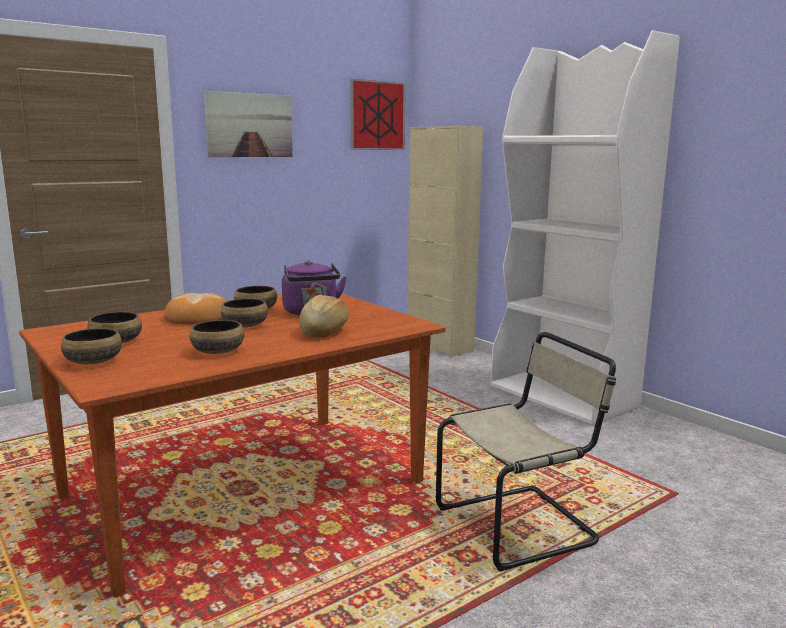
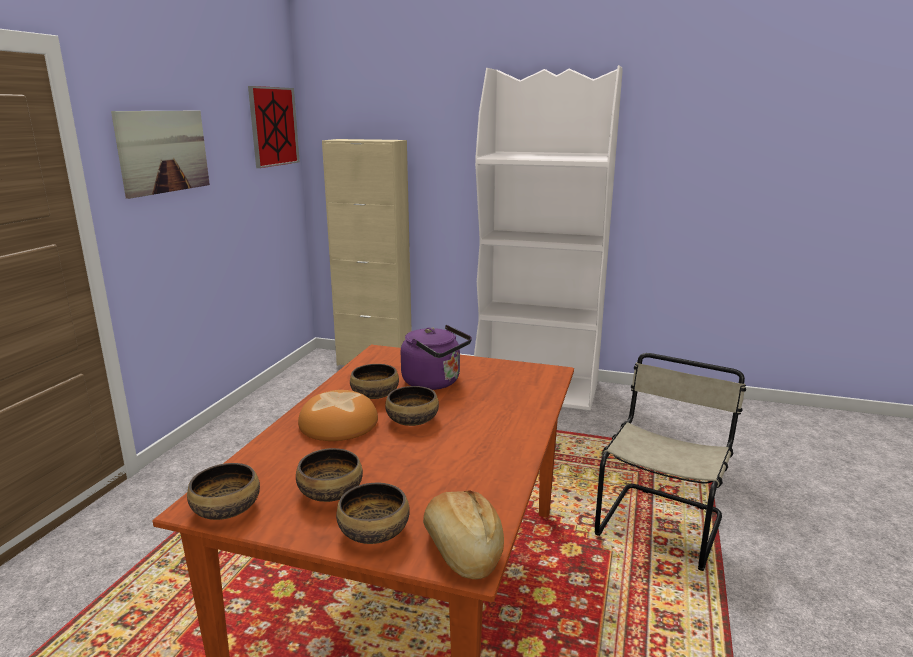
camera: 35 degrees left, 5 degrees up
(218, 351) = (467, 465): bowl -> bowl (227, 509)
(323, 331) = (499, 404): bread -> bread (461, 550)

